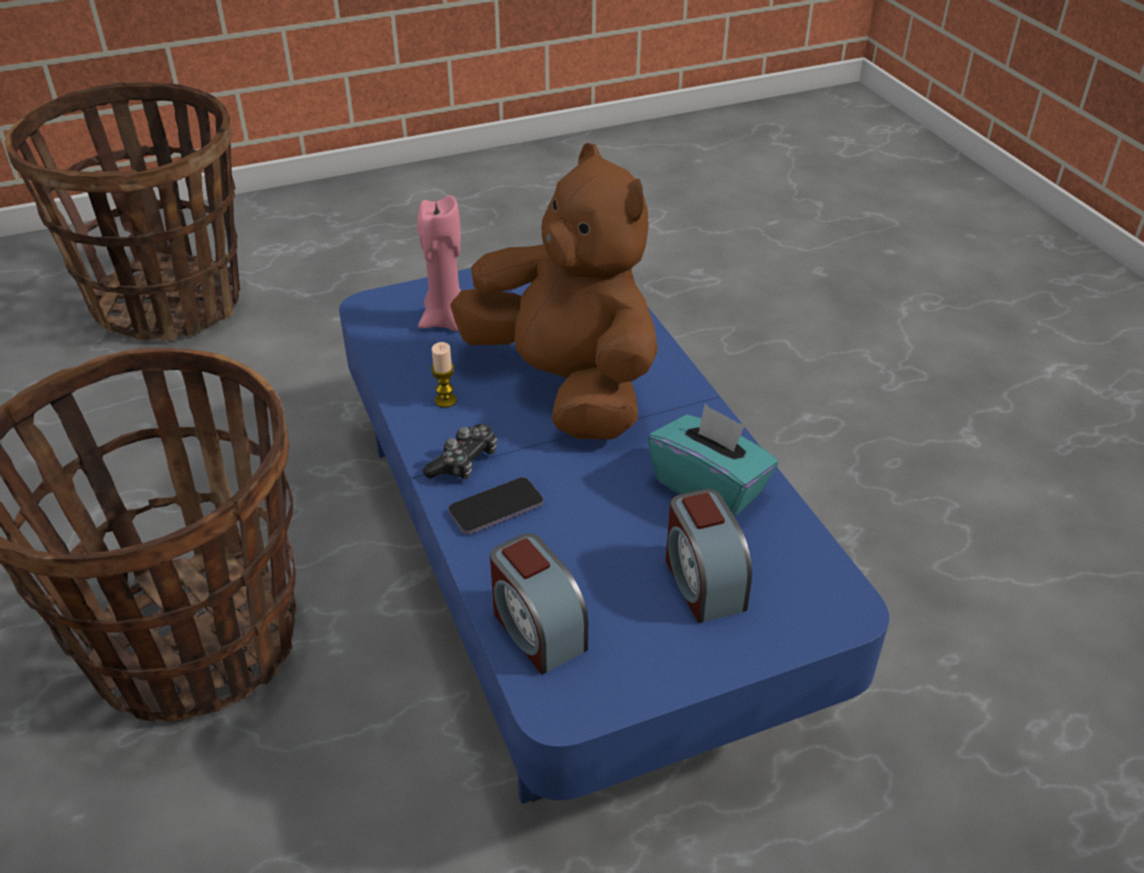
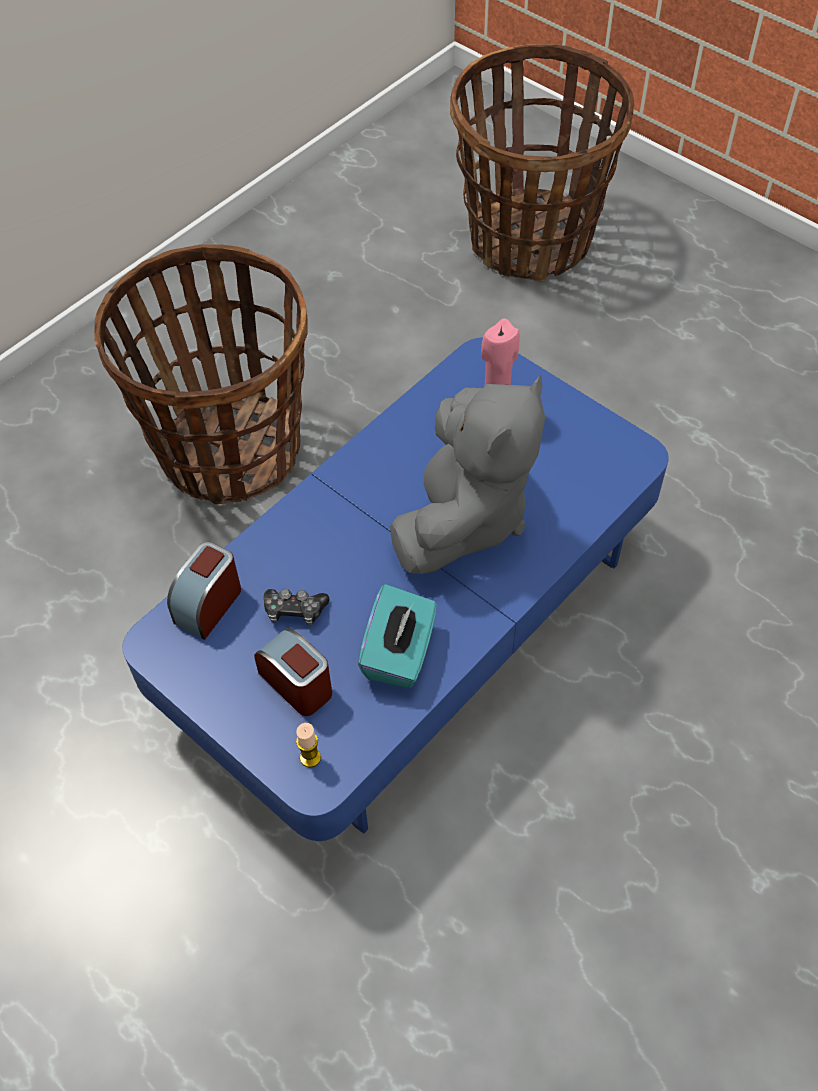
camera: 65 degrees right, 15 degrees up
(445, 400) = (401, 453): candle -> candle (310, 757)
(464, 462) = (342, 495): game controller -> game controller (295, 611)
(496, 508) = (306, 534): phone -> none
(566, 385) = (464, 517): brown plush toy -> grey plush toy
(702, 582) = (297, 683): alarm clock -> alarm clock turned 90 degrees clockwise

